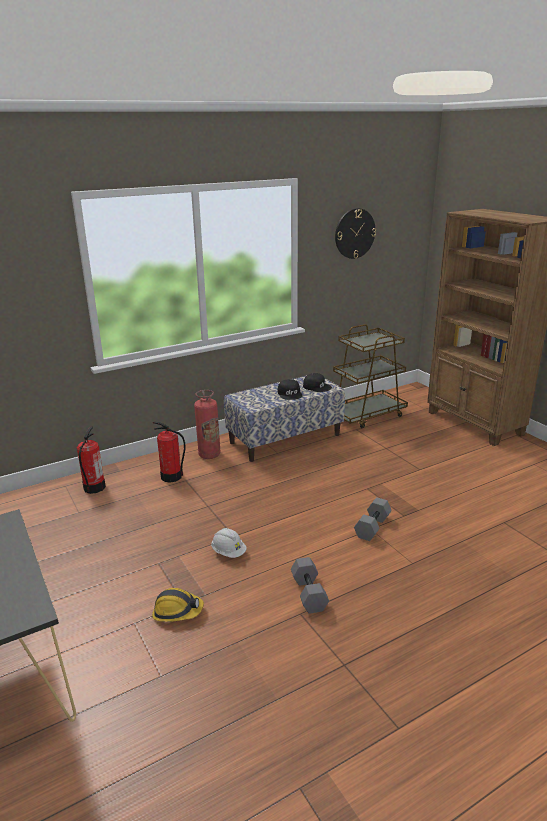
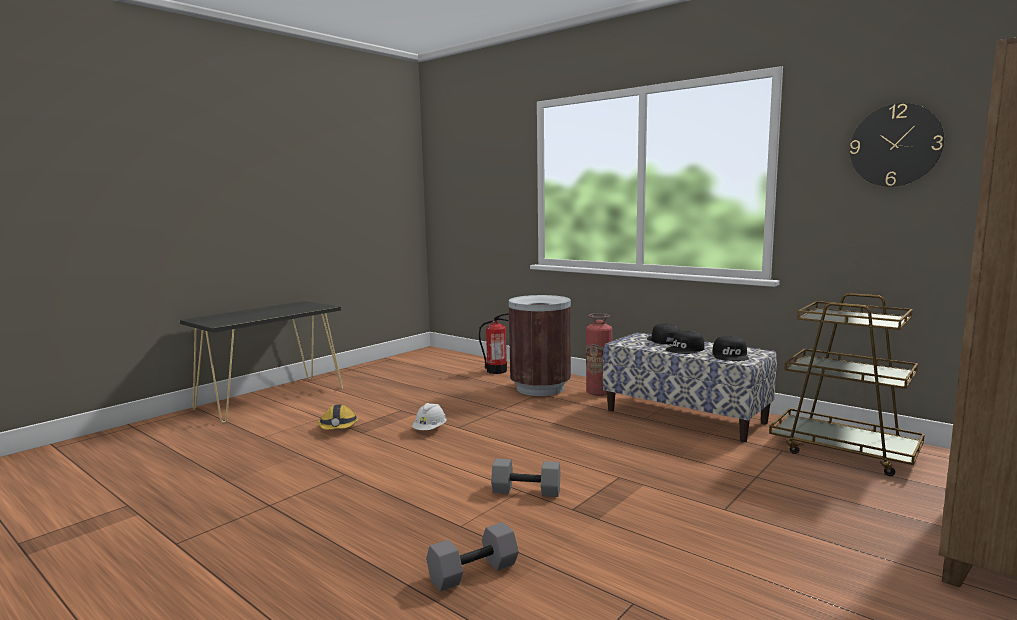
camera: 70 degrees right, 15 degrees down
(171, 477) = (540, 388): fire extinguisher -> brown trash can
(259, 393) = (663, 340): none -> black cap
(308, 593) = (377, 473): grey dumbbell -> grey dumbbell (473, 571)

